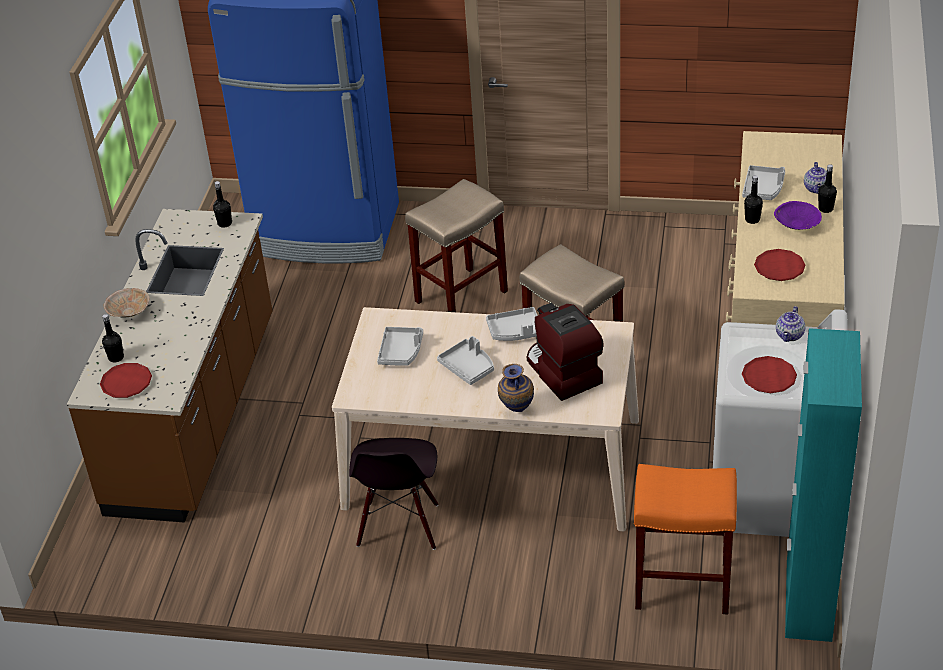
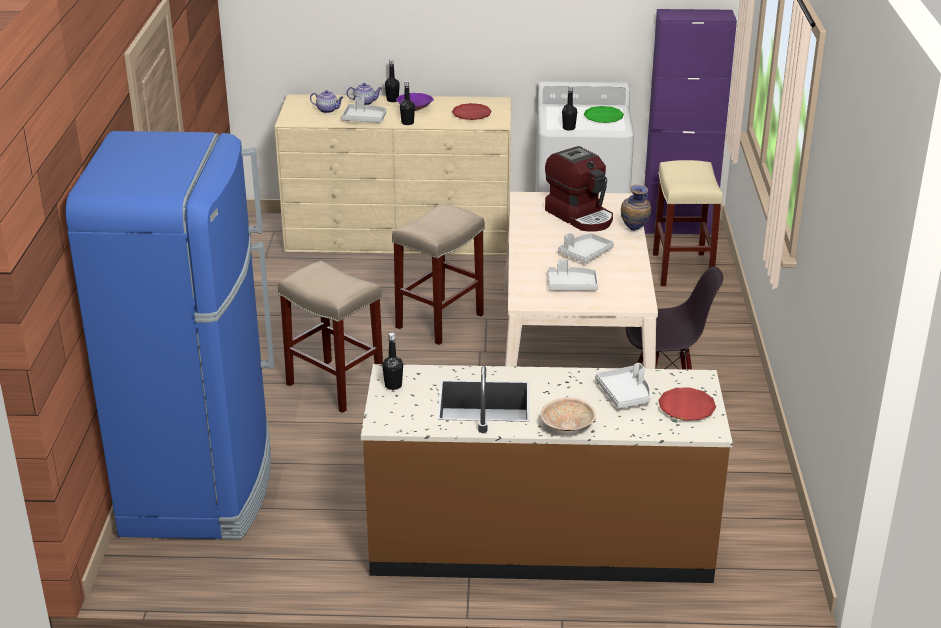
camera: 100 degrees left, 10 degrees down
(116, 357) = (647, 422): black bottle -> black bottle (569, 128)
(515, 331) = (531, 236): grey tray -> grey tray (625, 394)
(562, 372) = (580, 216): coffee machine -> coffee machine turned 90 degrees counterclockwise
(684, 585) = (681, 269): orange stool -> beige stool
(769, 378) = (603, 117): red plate -> green plate
(789, 336) = (554, 111): teapot -> teapot (328, 110)
(808, 600) = (678, 227): turquoise cabinet -> purple cabinet

